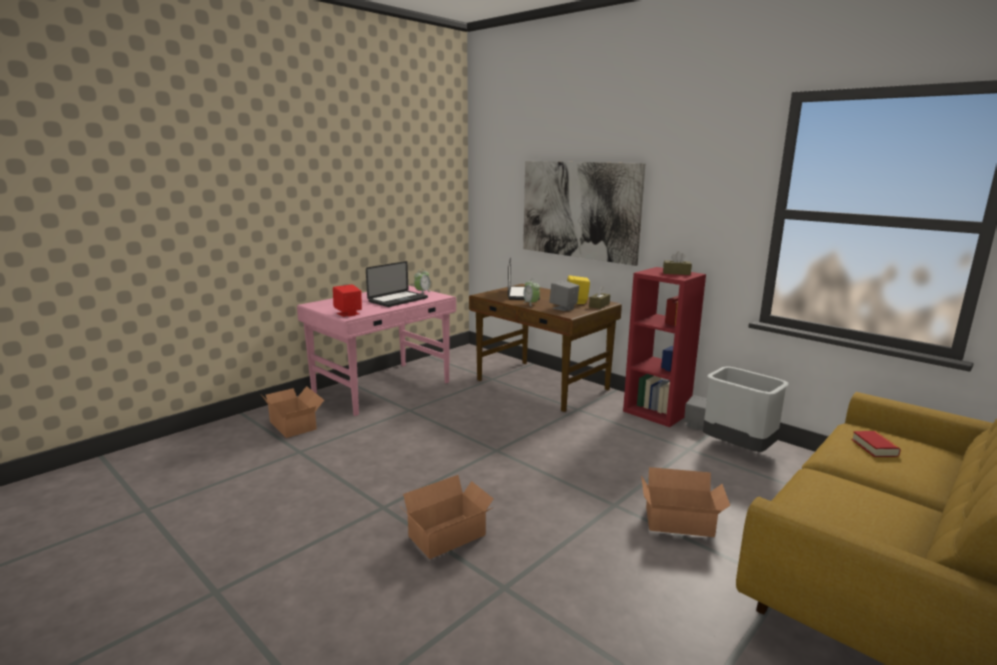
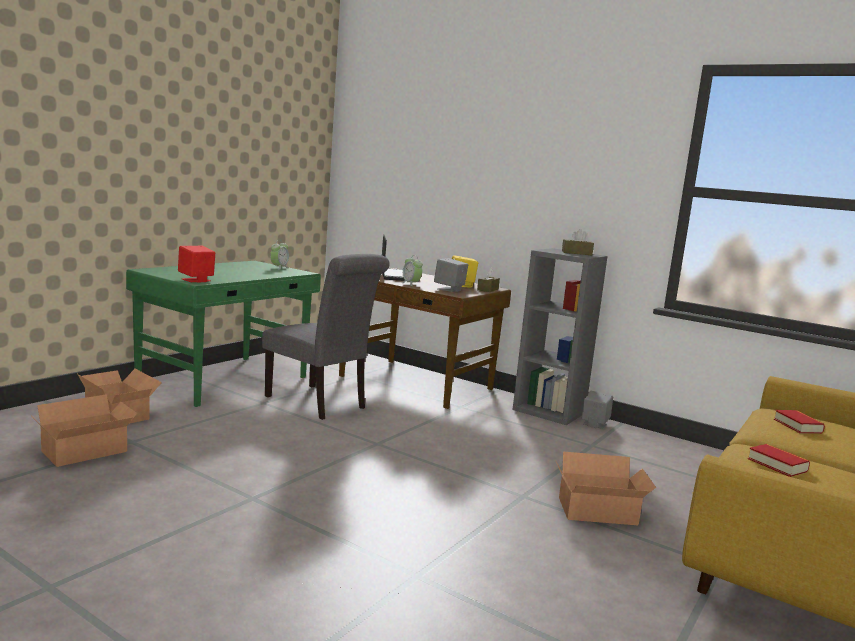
camera: 10 degrees left, 5 degrees down
(383, 387) = (226, 380): pink desk -> green desk
(398, 300) = (252, 272): laptop -> none
(450, 536) = (341, 527): cardboard box -> cardboard box (87, 452)
(456, 409) = (320, 403): none -> grey chair
(579, 210) = (465, 184): picture -> none
(657, 412) = (550, 411): red bookcase -> grey bookcase
(738, 449) = (643, 446): grey trash can -> none
(838, 498) = (777, 465): none -> book

